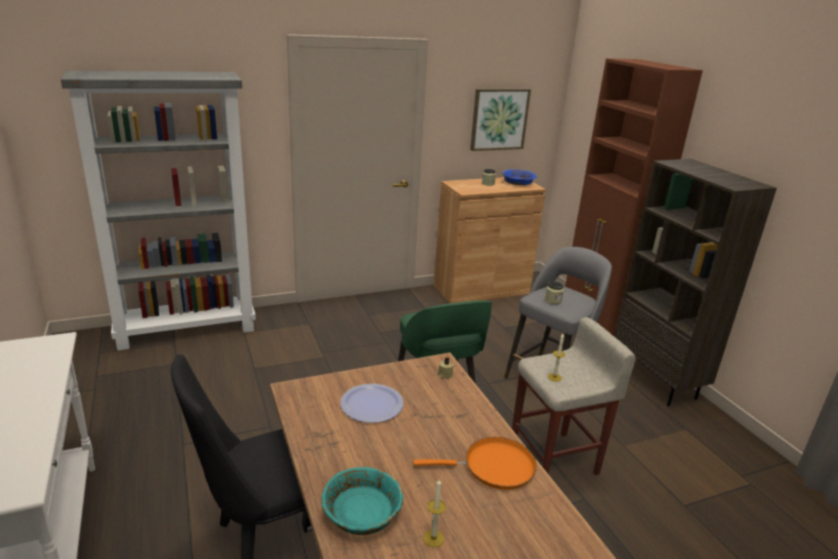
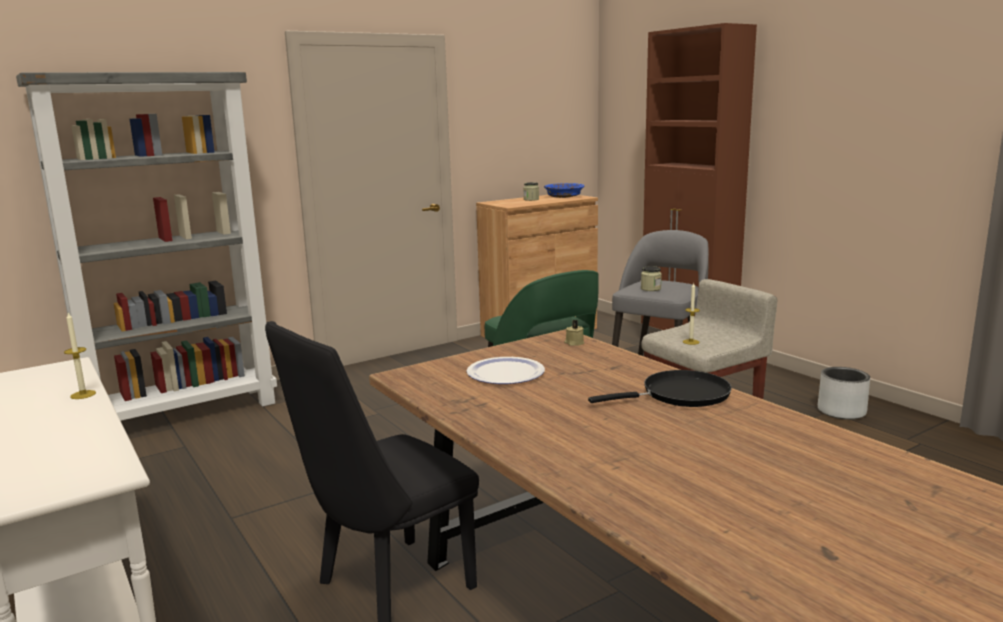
camera: 10 degrees left, 10 degrees down
(362, 512) = (555, 445): turquoise bowl -> none
(433, 538) = (652, 450): candle -> candle (83, 394)
(493, 467) = (680, 395): orange frying pan -> black frying pan
(499, 119) = (531, 126): picture -> none
(656, 381) = (775, 378): brown bookcase -> none
(697, 431) = (842, 411): none -> grey planter

